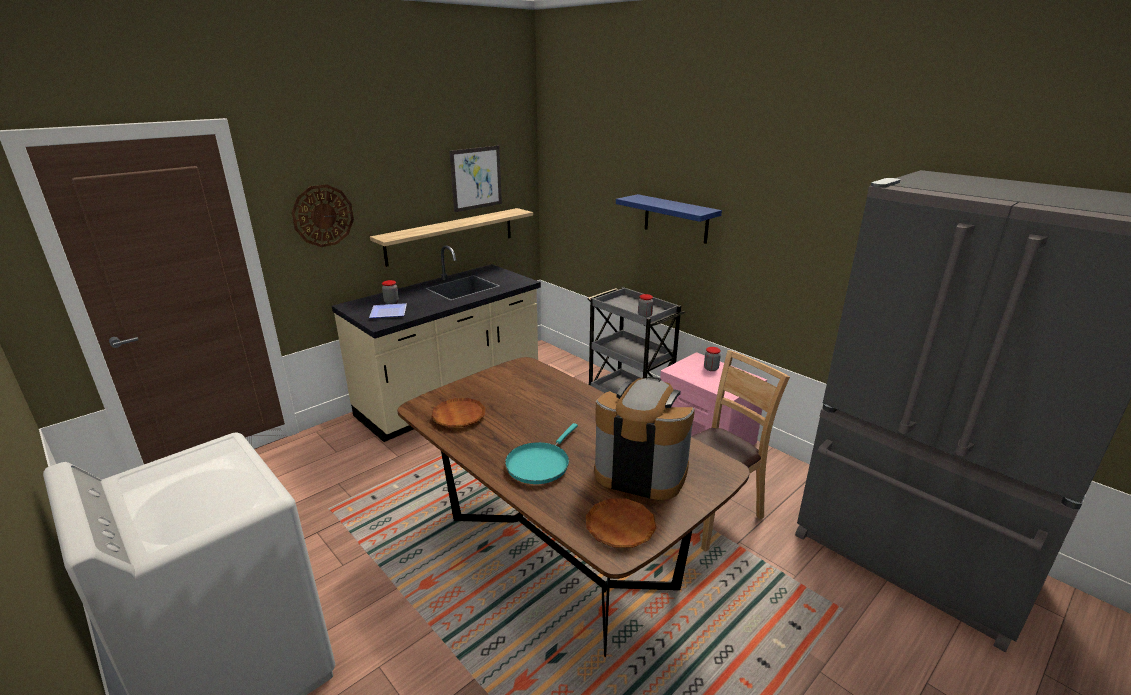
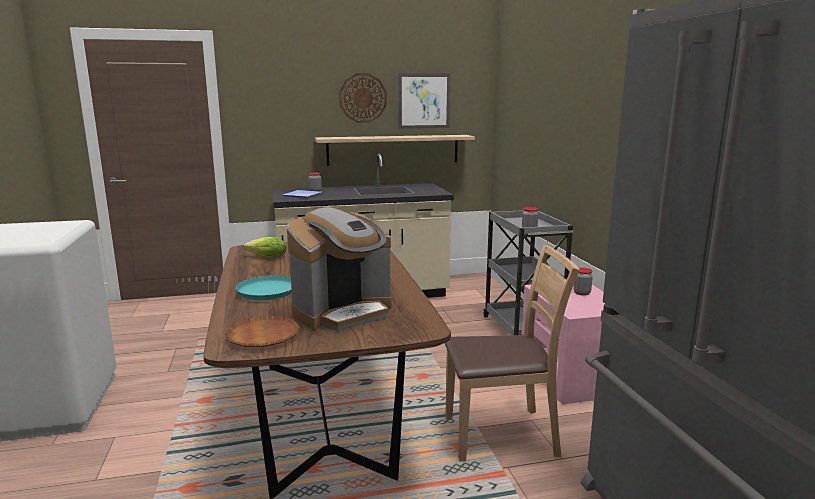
camera: 30 degrees right, 10 degrees down
(323, 215) = (276, 114): wall clock -> wall clock (363, 98)
(459, 416) = (265, 257): brown plate -> lettuce
(640, 471) = (343, 312): coffee machine -> coffee machine turned 90 degrees clockwise
(676, 219) = (576, 131): blue shelf -> none

